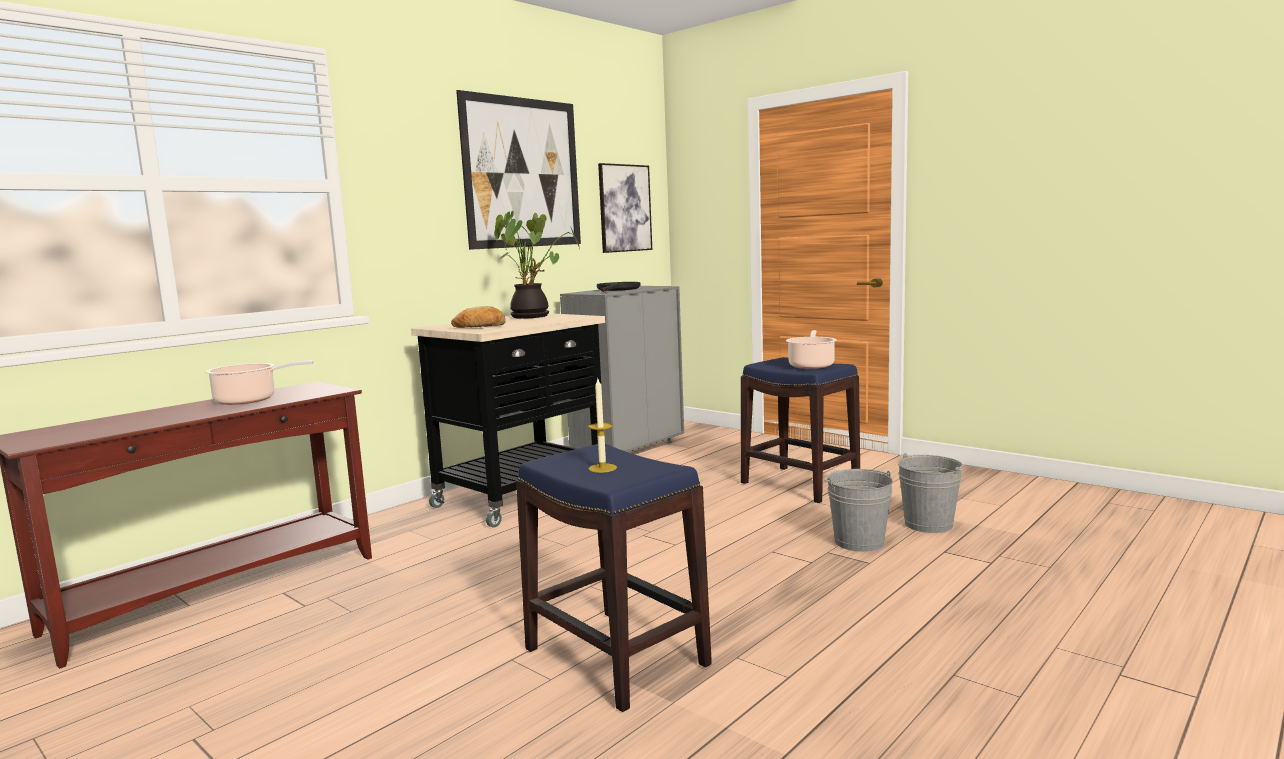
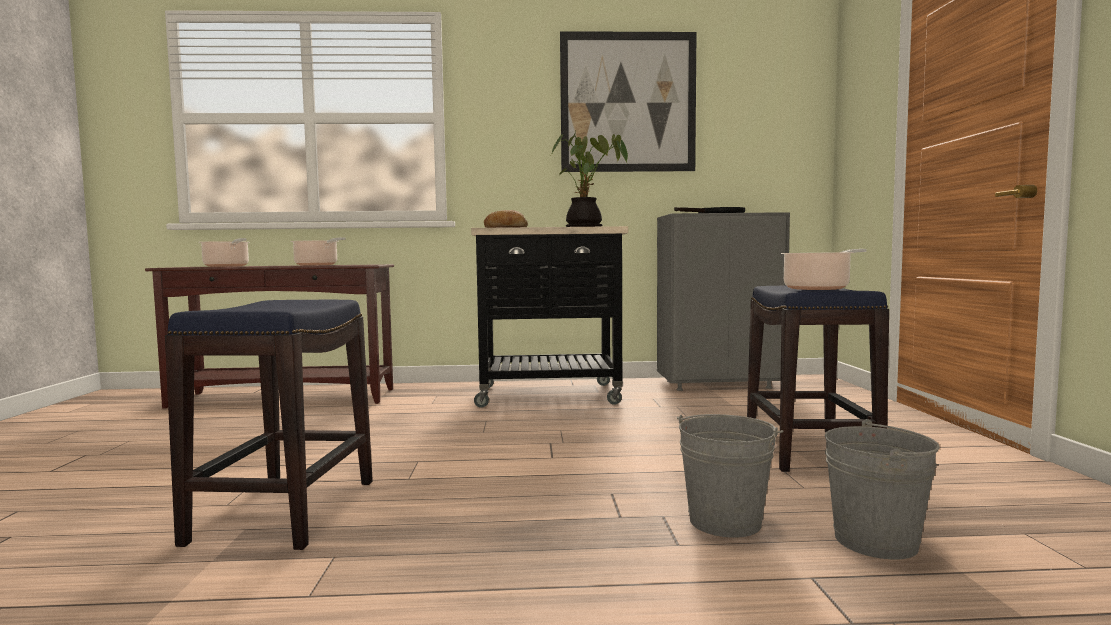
camera: 45 degrees right, 5 degrees down
(115, 425) = (227, 266): none -> cooking pot
(602, 468) = (263, 306): candle -> none
(624, 208) = (763, 135): picture -> none

